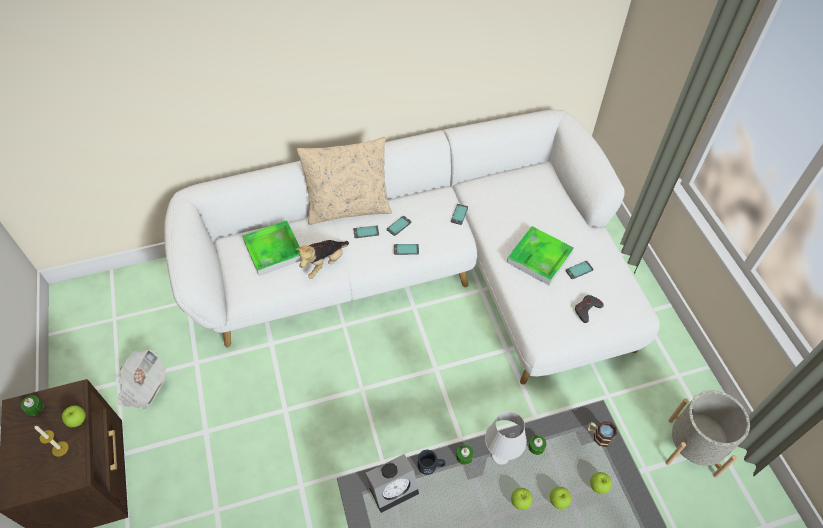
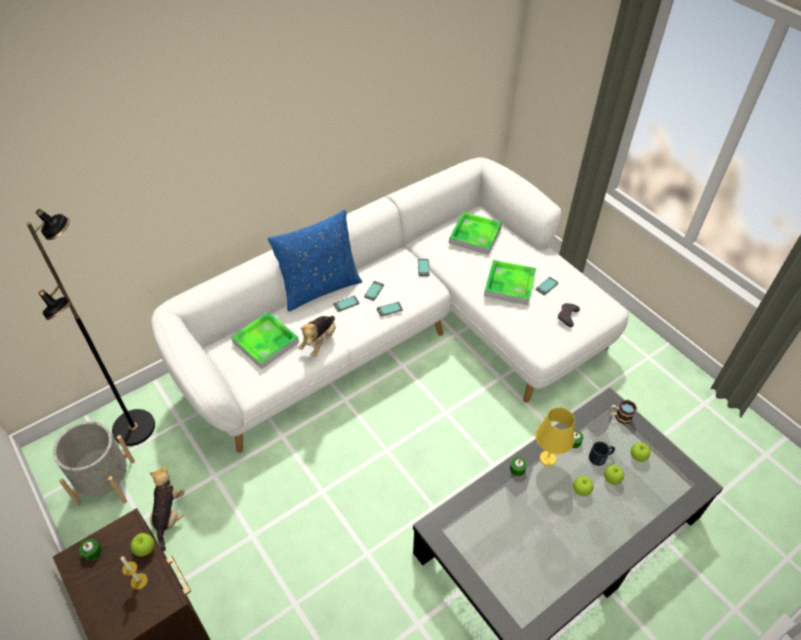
camera: 20 degrees left, 5 degrees down
(143, 387) = (169, 515): newspaper -> plush toy
(147, 294) = (135, 428): none -> black floor lamp
(348, 208) = (319, 287): beige pillow -> blue pillow
(394, 487) = (469, 515): alarm clock -> none
(431, 466) = (492, 486): black mug -> black mug (600, 457)
(500, 456) = (547, 458): white table lamp -> yellow table lamp
(527, 194) = (475, 235): none -> tray
(692, 447) = (684, 410): grey planter -> grey planter (106, 482)

